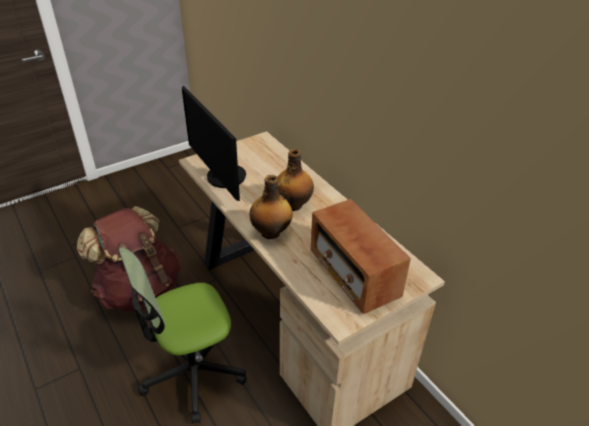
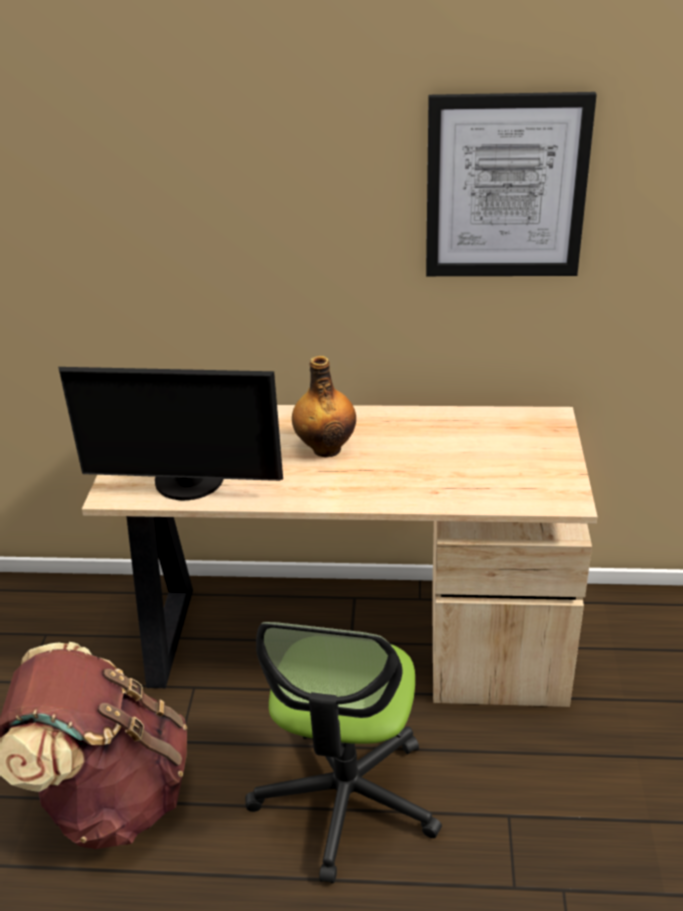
camera: 50 degrees left, 5 degrees down
(271, 232) = (360, 488): bottle -> none
(353, 274) = (502, 459): radio -> none
(439, 104) = (505, 187): none -> picture

